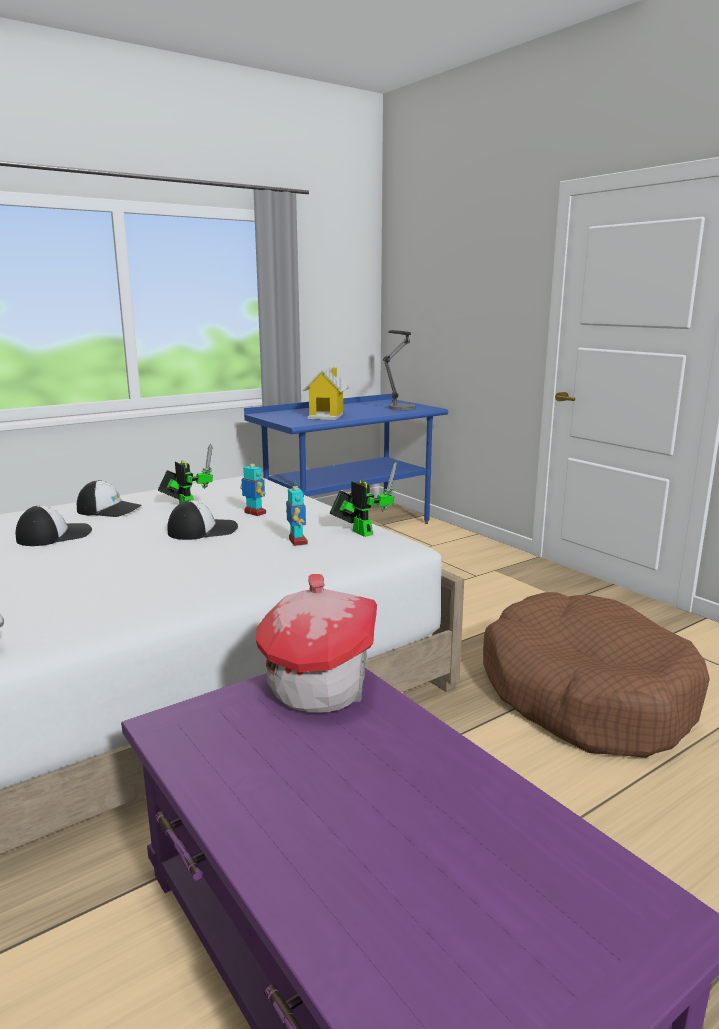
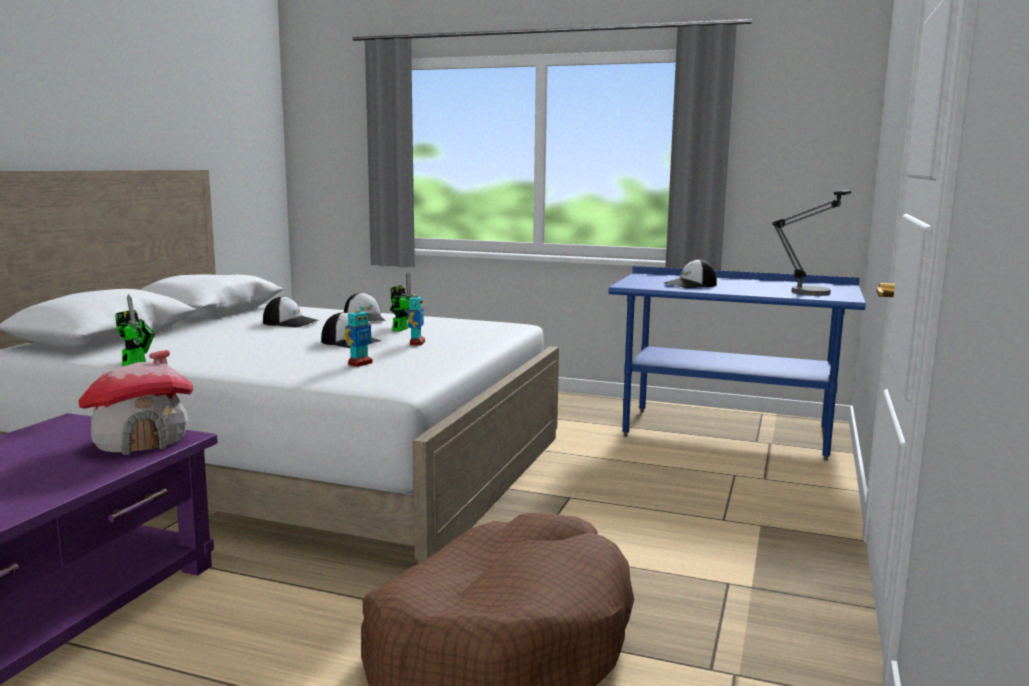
camera: 55 degrees right, 5 degrees down
(326, 416) = (690, 285): toy house -> cap
(360, 532) = (415, 372): toy robot -> toy robot (137, 362)

